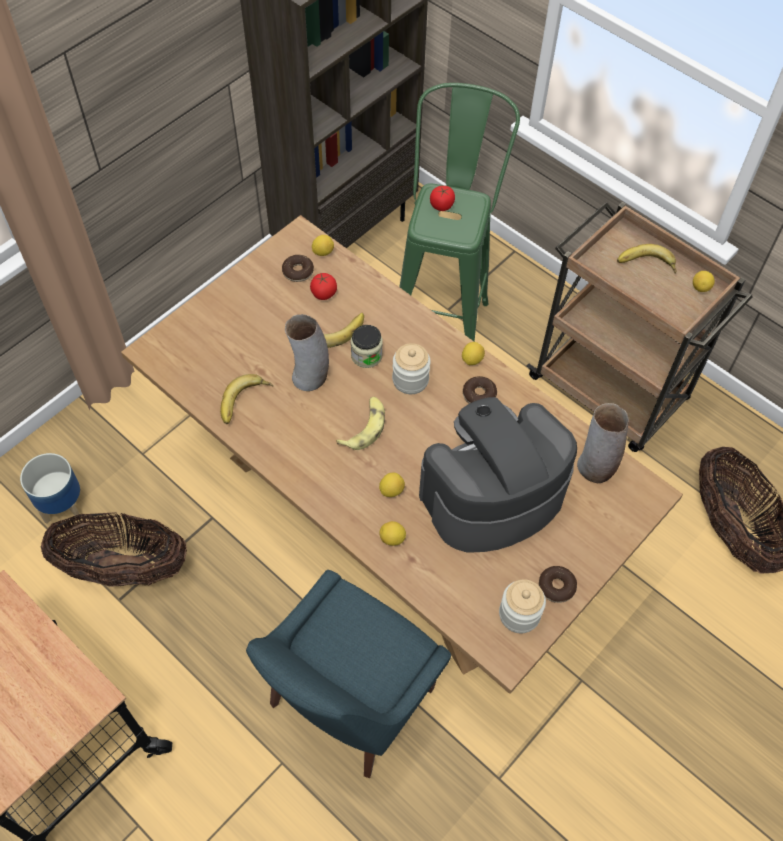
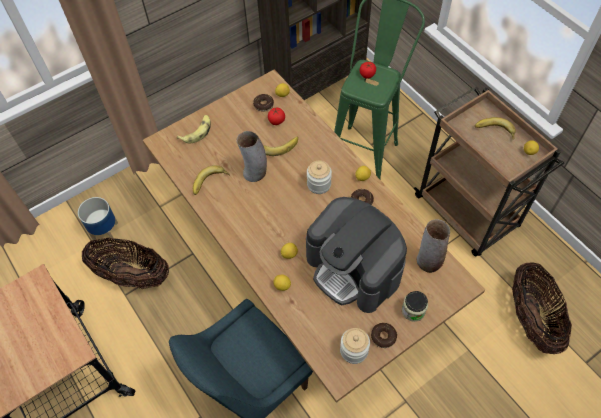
camera: 15 degrees right, 0 degrees up
(364, 427) = (282, 210): banana -> banana (197, 131)
(366, 355) = (294, 164): jar -> jar (413, 310)
(491, 496) = (354, 269): coffee machine -> coffee machine turned 120 degrees counterclockwise

